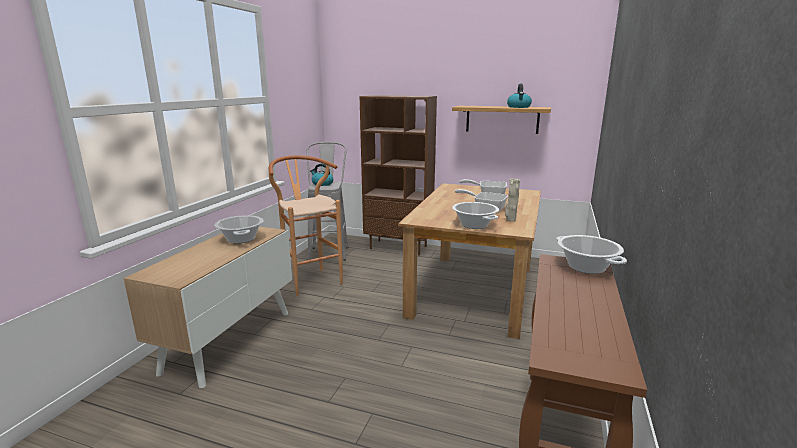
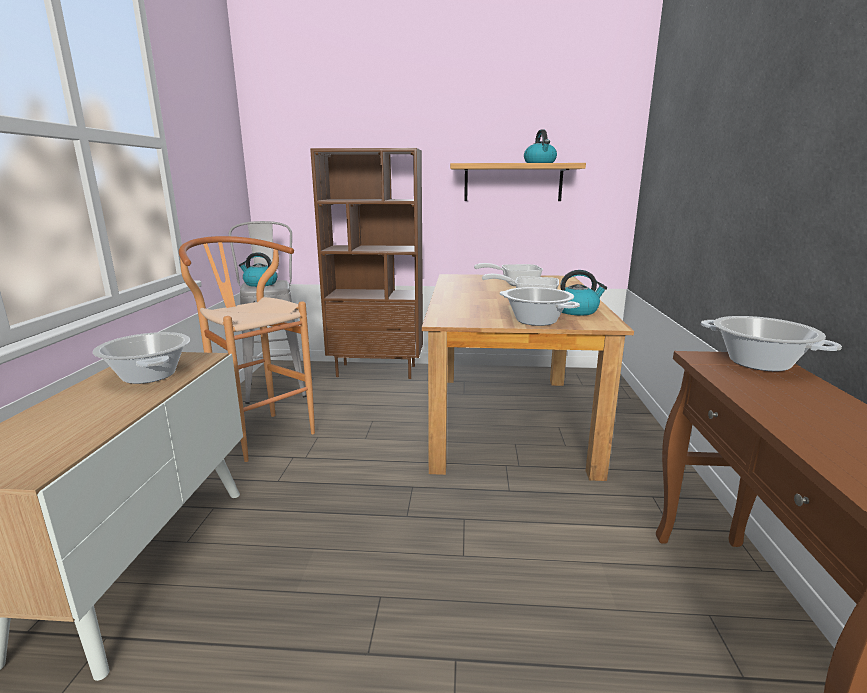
camera: 15 degrees left, 0 degrees up
(510, 220) = (577, 311): beige vase -> kettle

